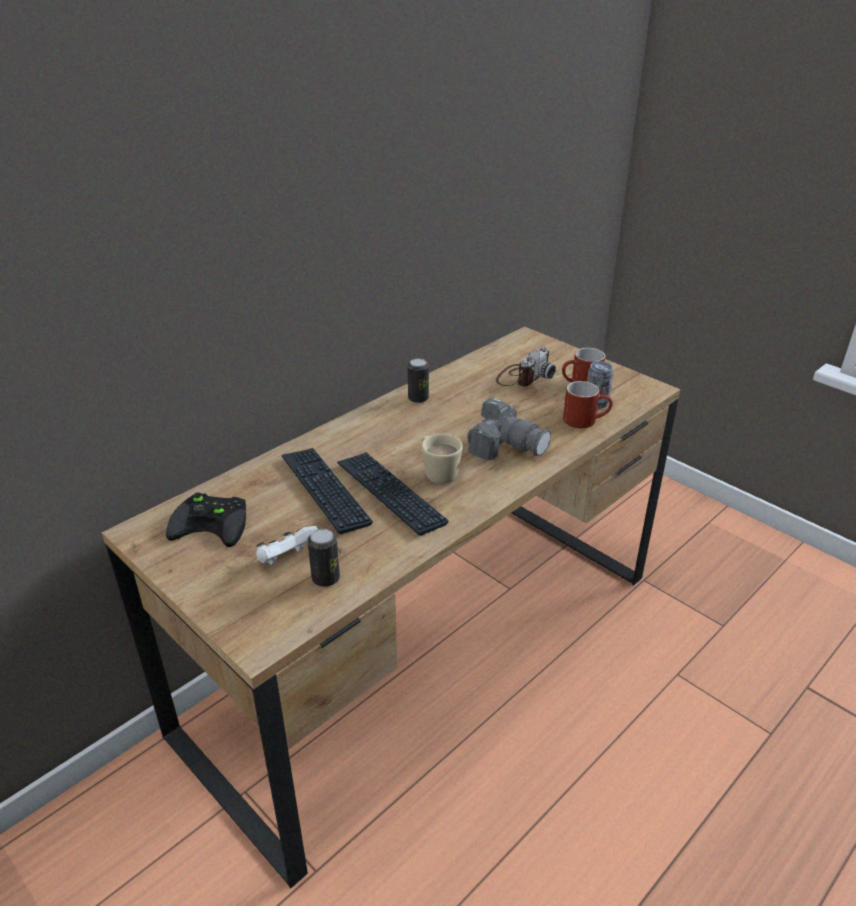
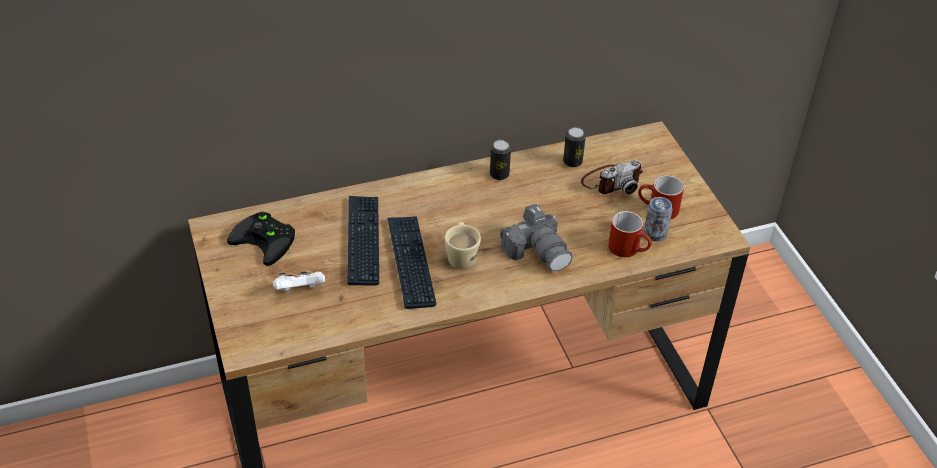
camera: 25 degrees right, 10 degrees up
(325, 578) = (317, 317): can -> can (572, 162)

